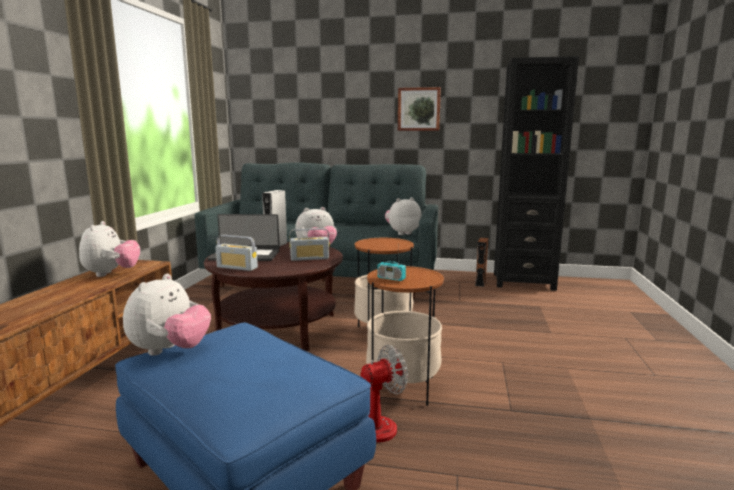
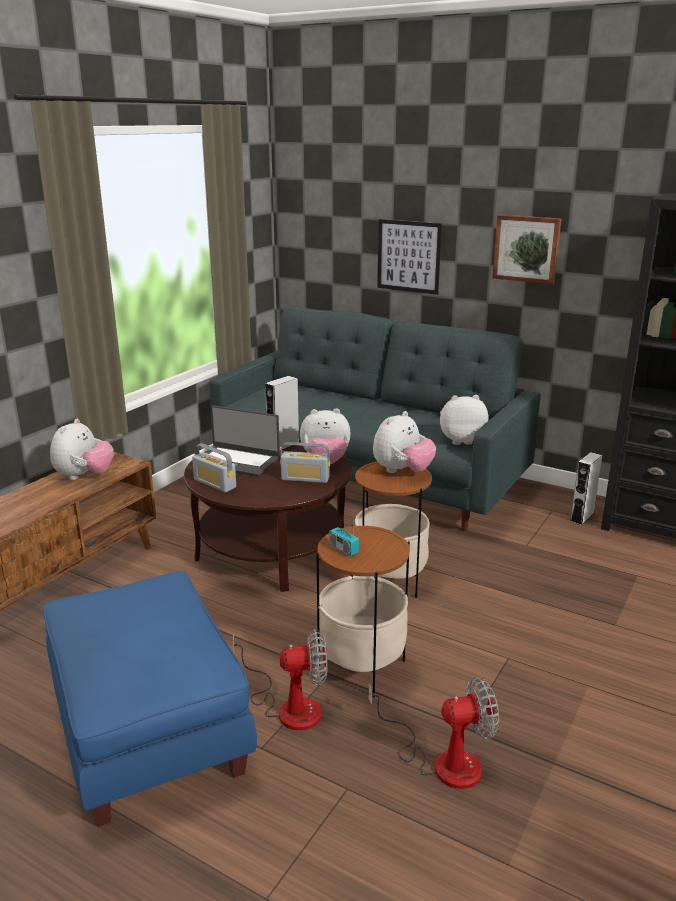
camera: 20 degrees right, 10 degrees up
(170, 351) = (90, 601): plush toy -> plush toy (402, 471)
(335, 122) = (408, 256): none -> picture
(480, 283) = (582, 517): brown speaker -> grey speaker
(513, 436) = (442, 761): none -> fan

